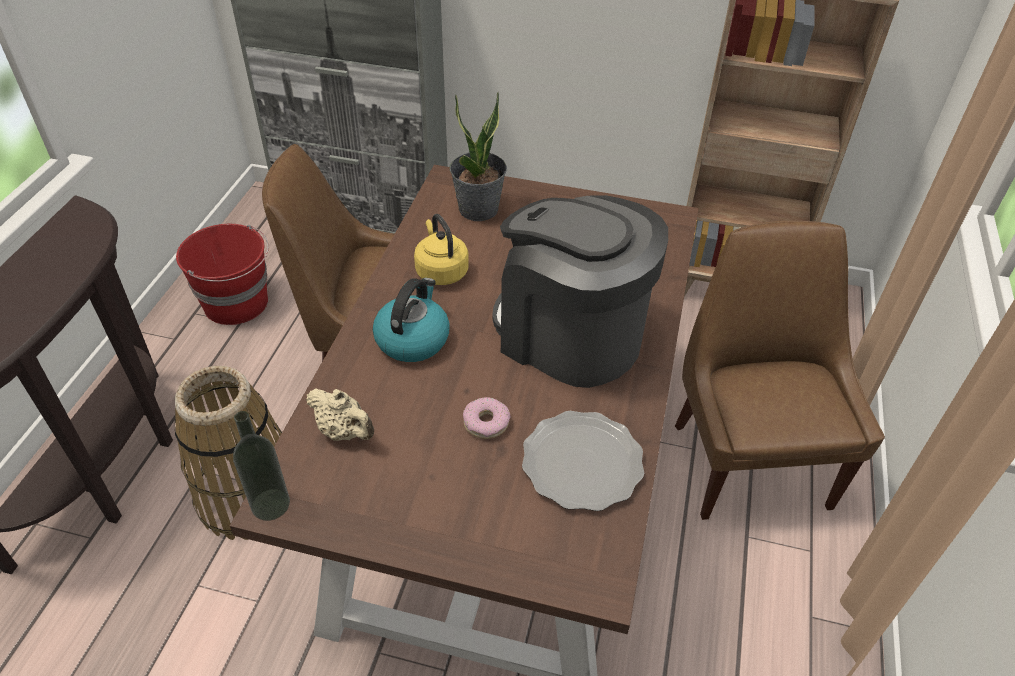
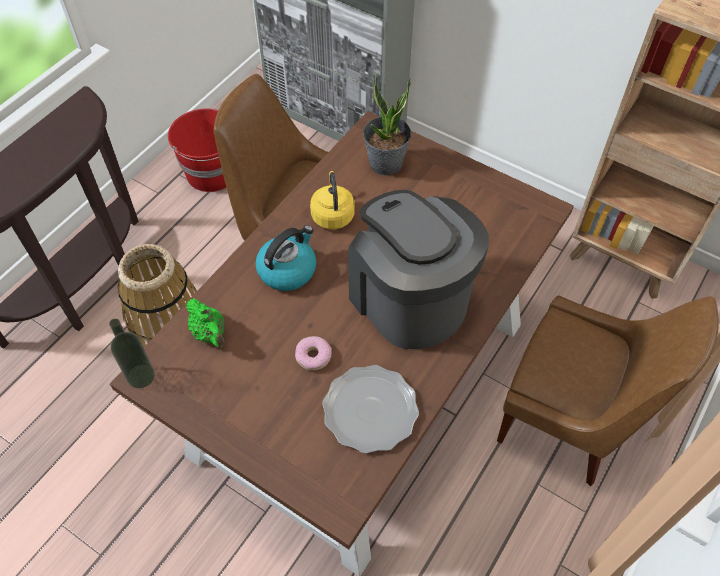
camera: 20 degrees right, 10 degrees up
(344, 431) = (210, 334): beige teapot -> green teapot
(748, 460) = (568, 420): brown chair -> brown chair turned 105 degrees clockwise

